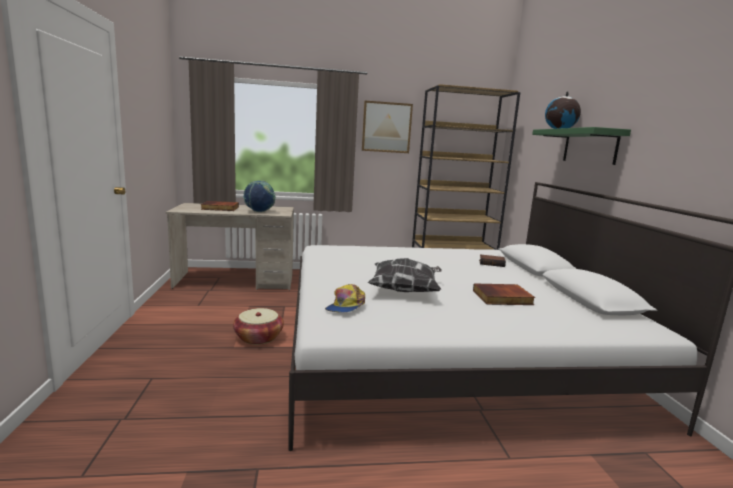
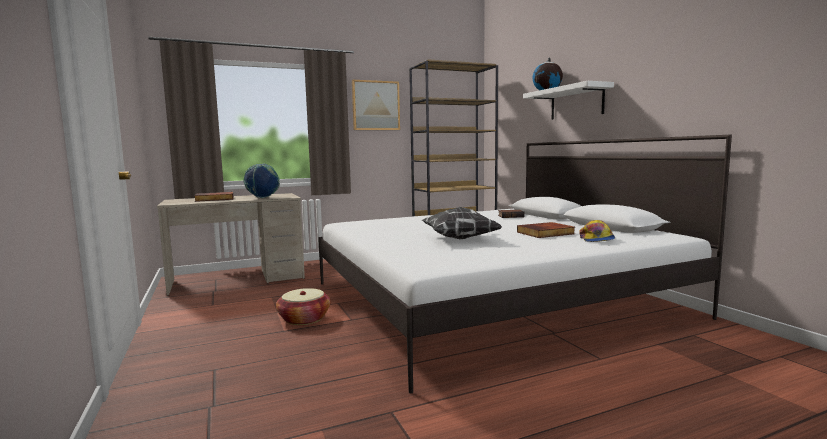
camera: 15 degrees left, 5 degrees down
(346, 306) = (423, 253): cap -> cap (596, 239)
(590, 146) = (576, 103): green shelf -> white shelf

